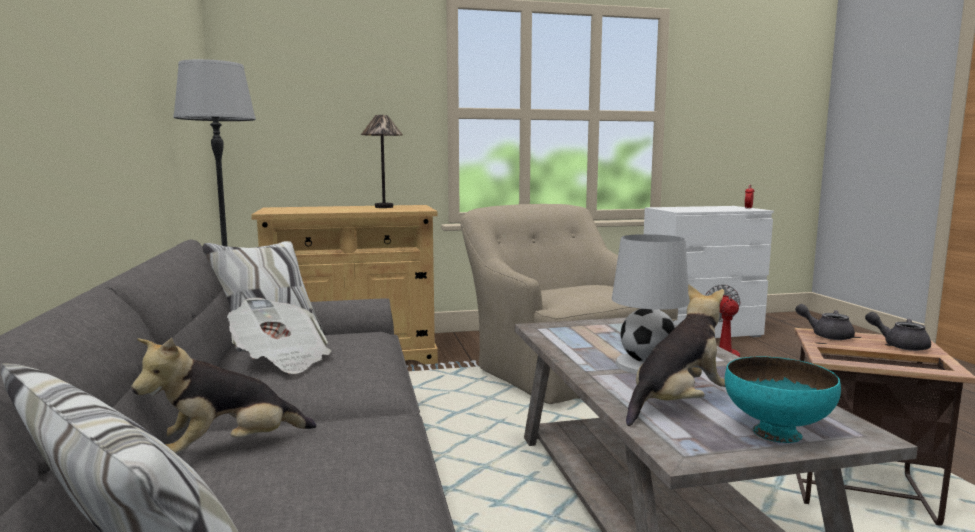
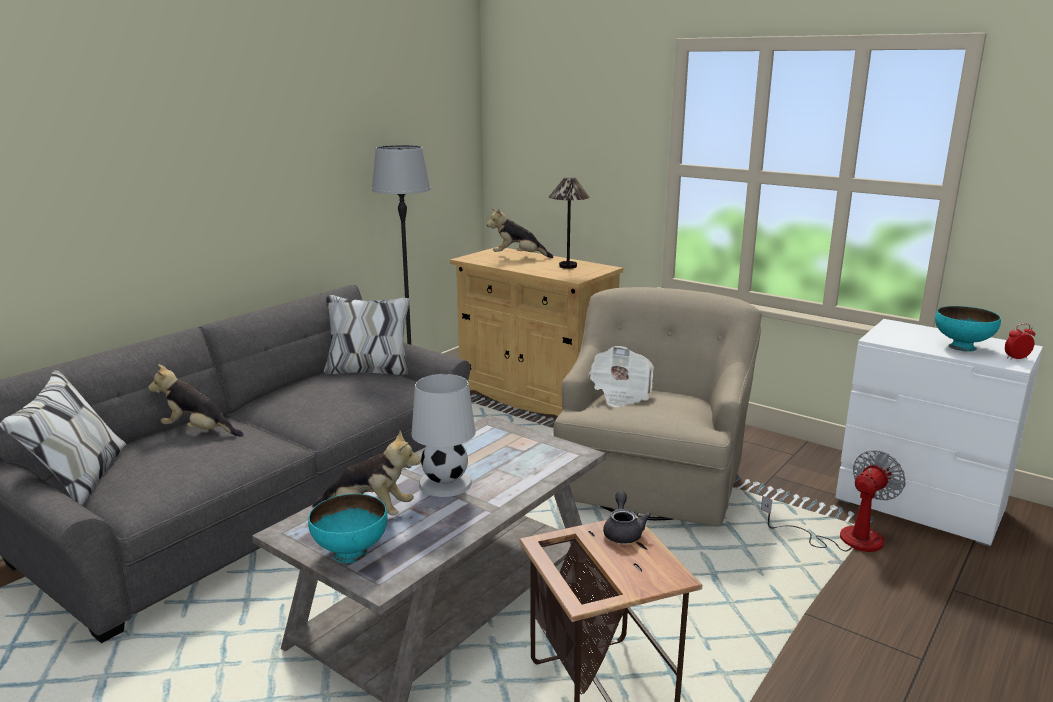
camera: 50 degrees right, 10 degrees up
(281, 360) = (319, 388): newspaper -> newspaper (620, 394)
(316, 208) = (518, 257): none -> plush toy
(717, 208) = (962, 347): none -> turquoise bowl
(899, 345) = (639, 570): grey teapot -> none

